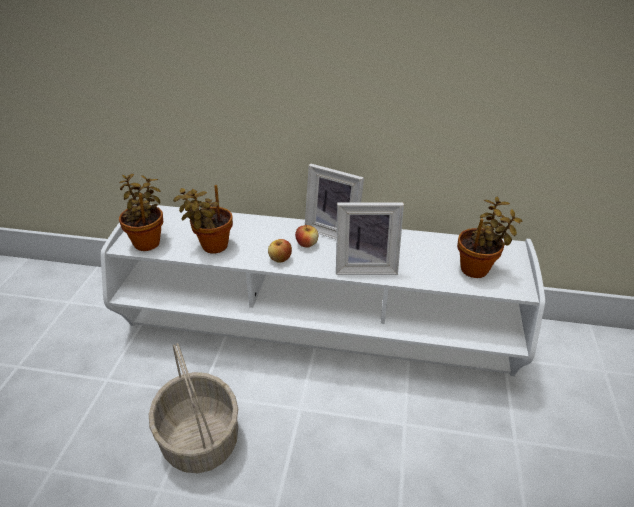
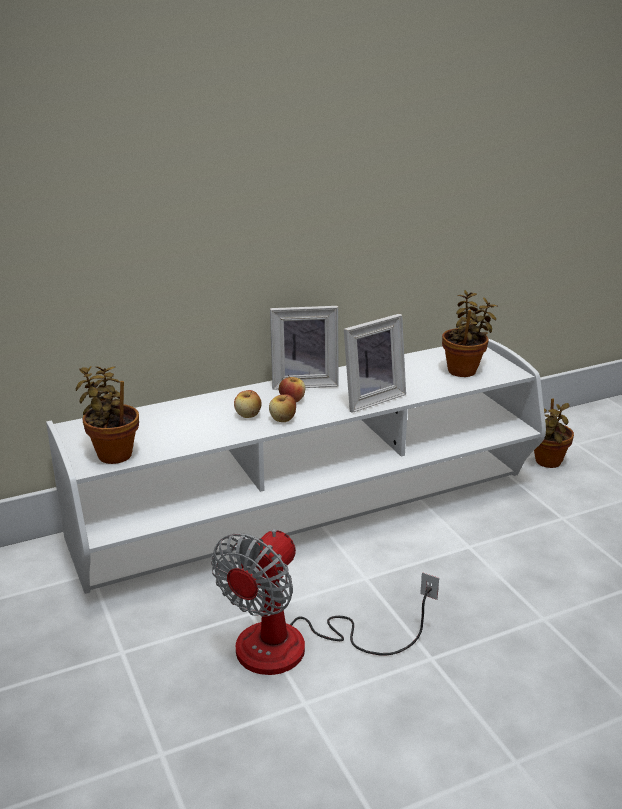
camera: 35 degrees left, 10 degrees down
(201, 439) = (297, 647): basket -> fan
(211, 246) = (195, 433): potted plant -> potted plant (546, 462)
(262, 245) = (248, 415): none -> apple

